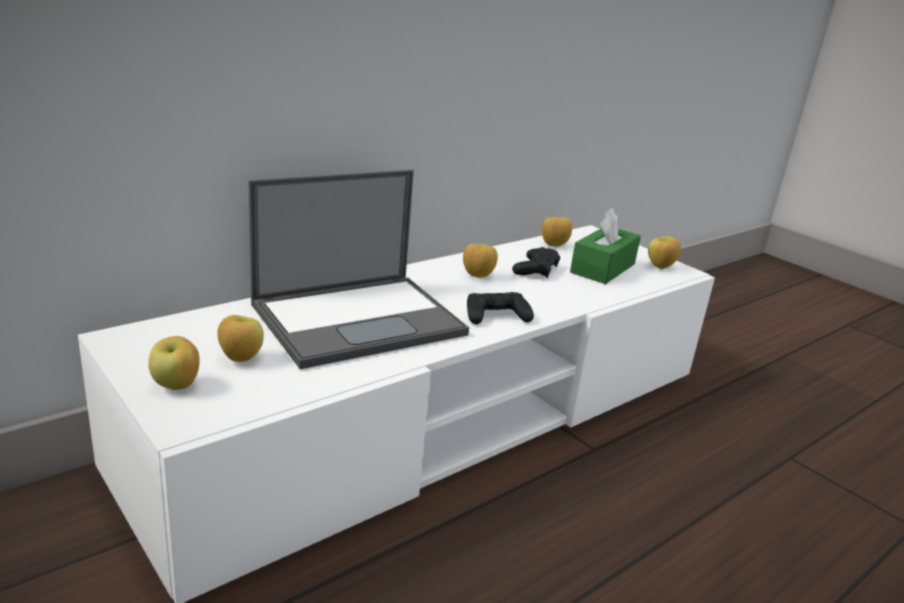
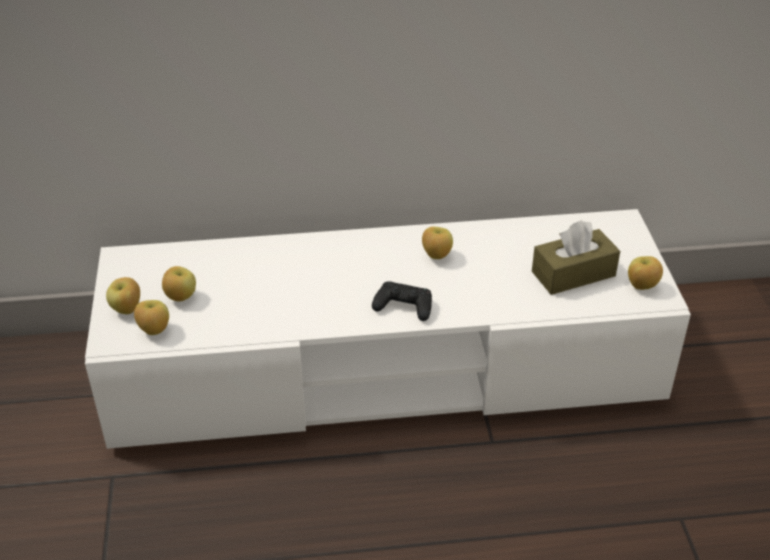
camera: 35 degrees right, 15 degrees up
(360, 319) = (292, 281): laptop -> none
(536, 269) = (501, 260): black game controller -> none
(554, 245) = (557, 231): apple -> apple (154, 330)
(603, 268) = (573, 274): green tissue box -> brown tissue box

